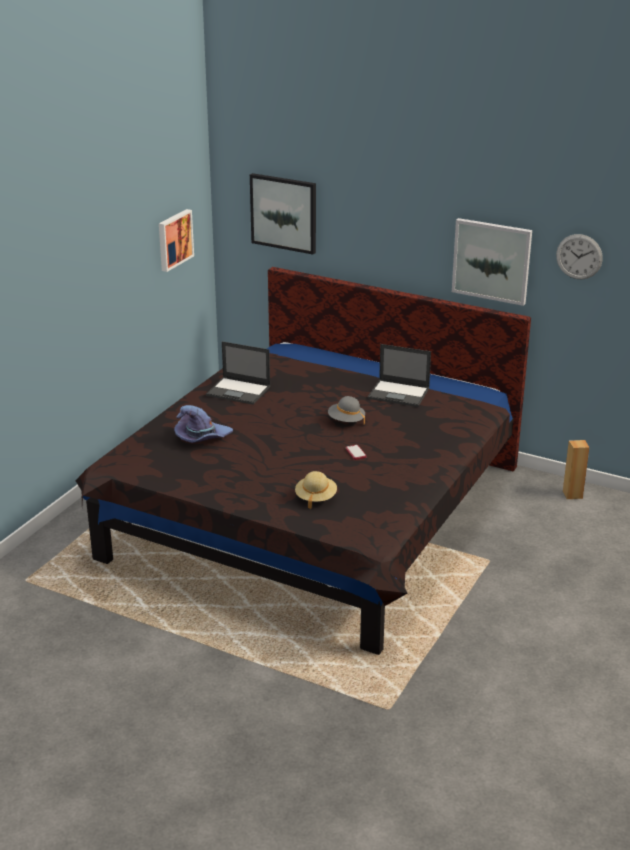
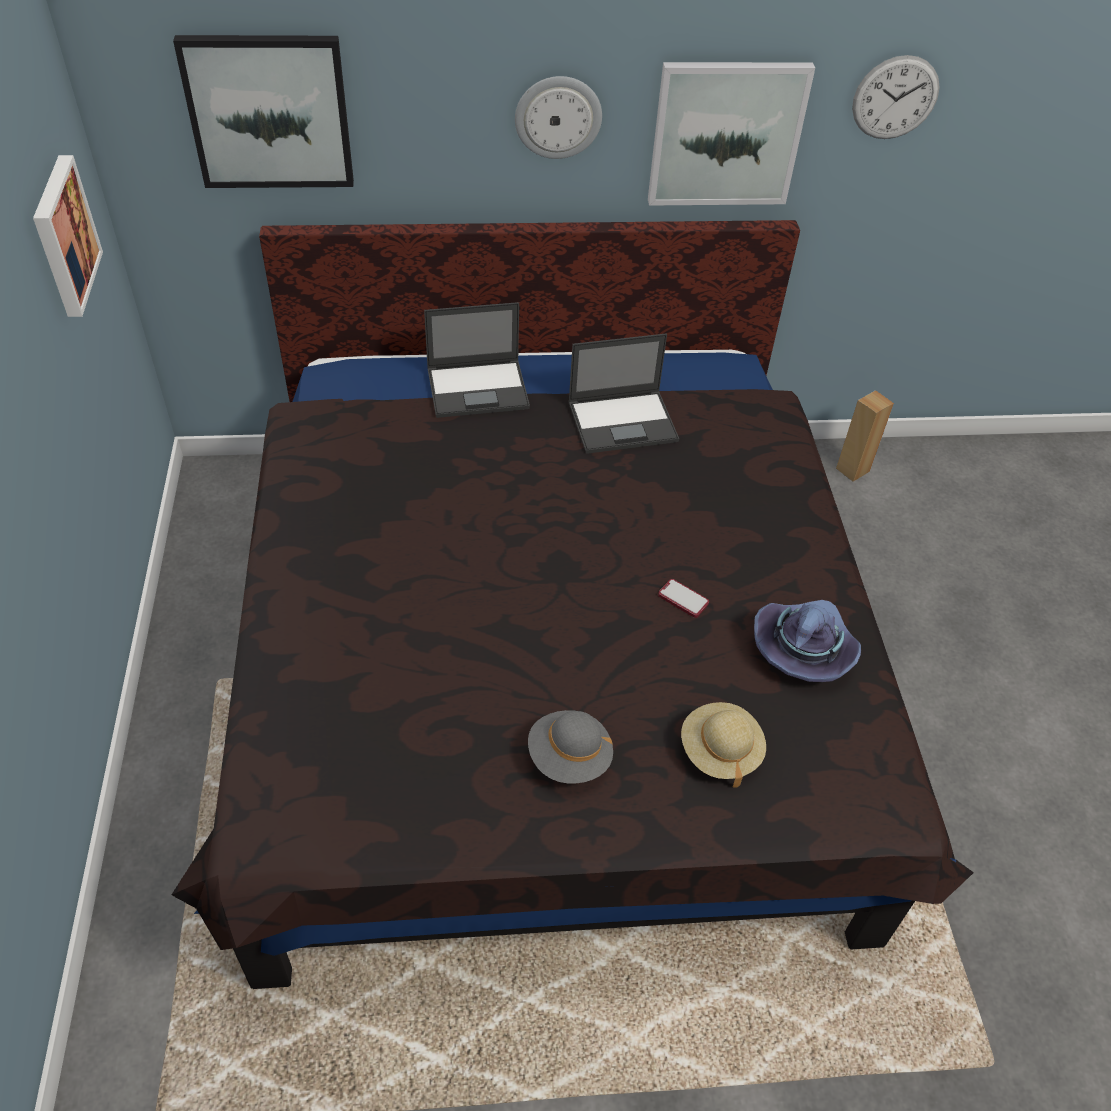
camera: 35 degrees left, 20 degrees up
(202, 438) = (388, 684): purple hat -> purple hat (803, 648)
(239, 391) = (354, 523): laptop -> laptop (479, 388)
(346, 421) = (599, 524): grey hat -> grey hat (569, 758)
(409, 237) = (558, 117): none -> wall clock

